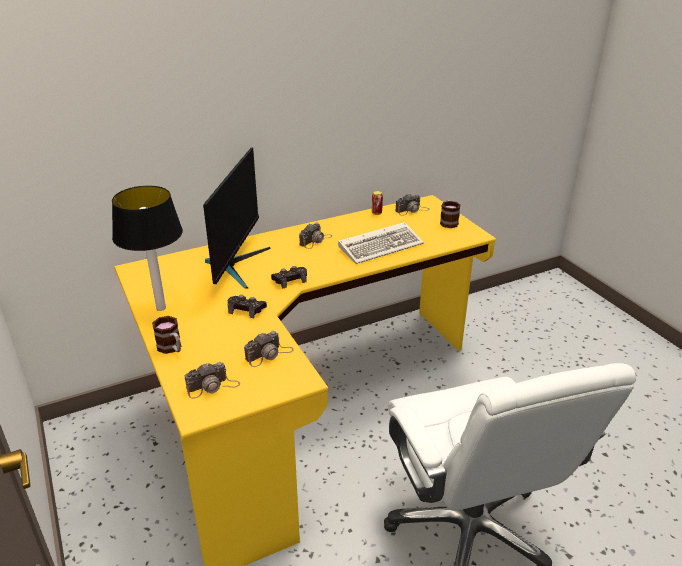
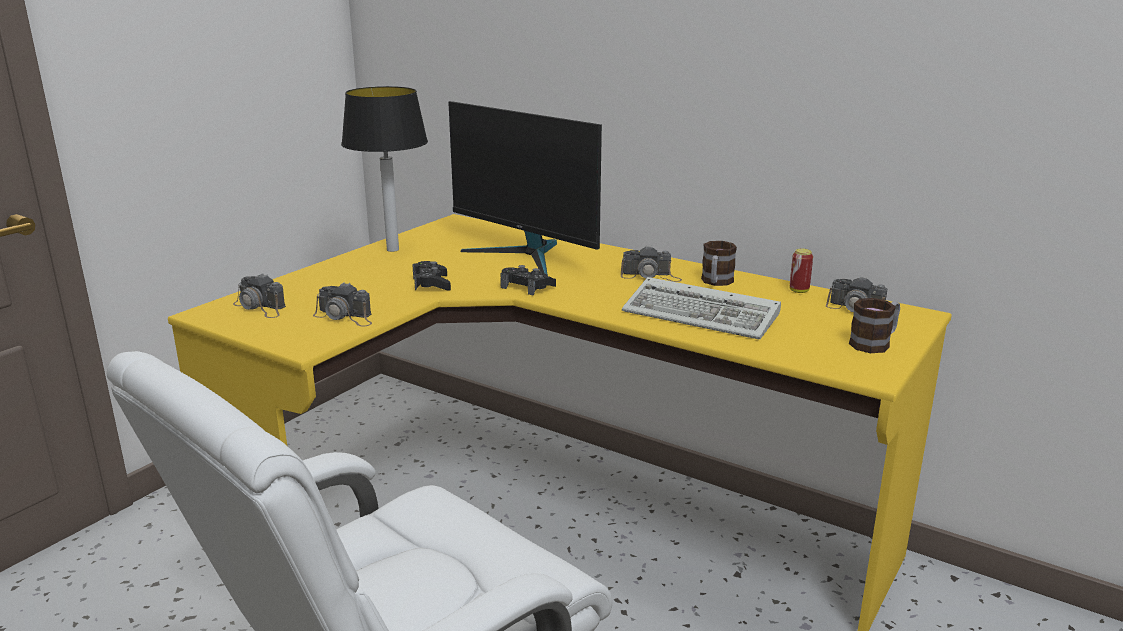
camera: 60 degrees right, 10 degrees down
(171, 348) = (319, 273): mug -> mug (716, 282)
(236, 264) = (526, 255): monitor -> monitor turned 60 degrees clockwise

